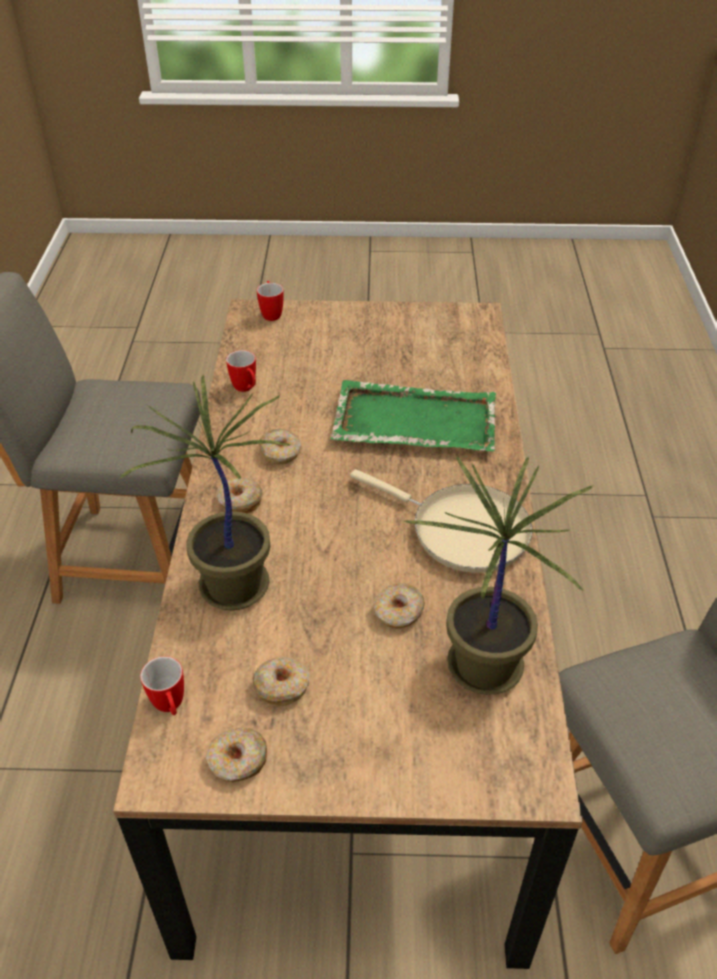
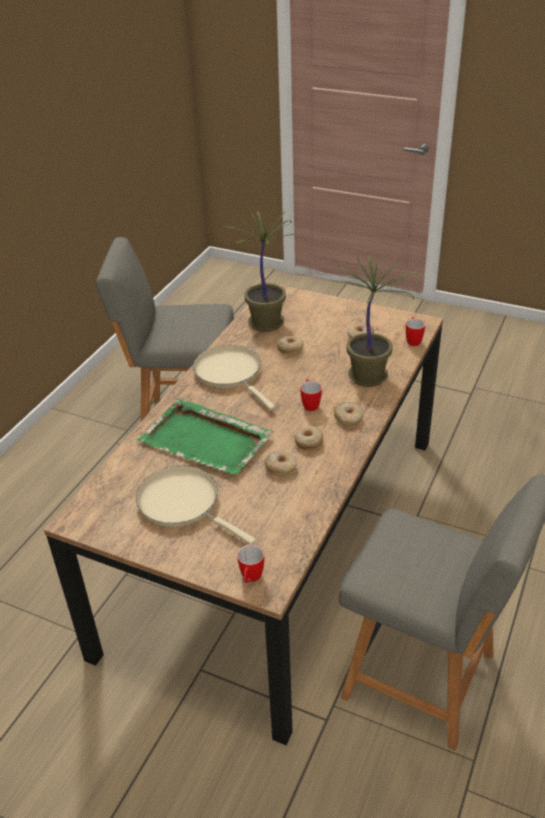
camera: 155 degrees left, 5 degrees down
(238, 761) = (388, 319): donut -> donut (281, 467)
(246, 389) = (310, 499): mug -> mug (310, 404)
(383, 352) = (183, 503): none -> beige frying pan

